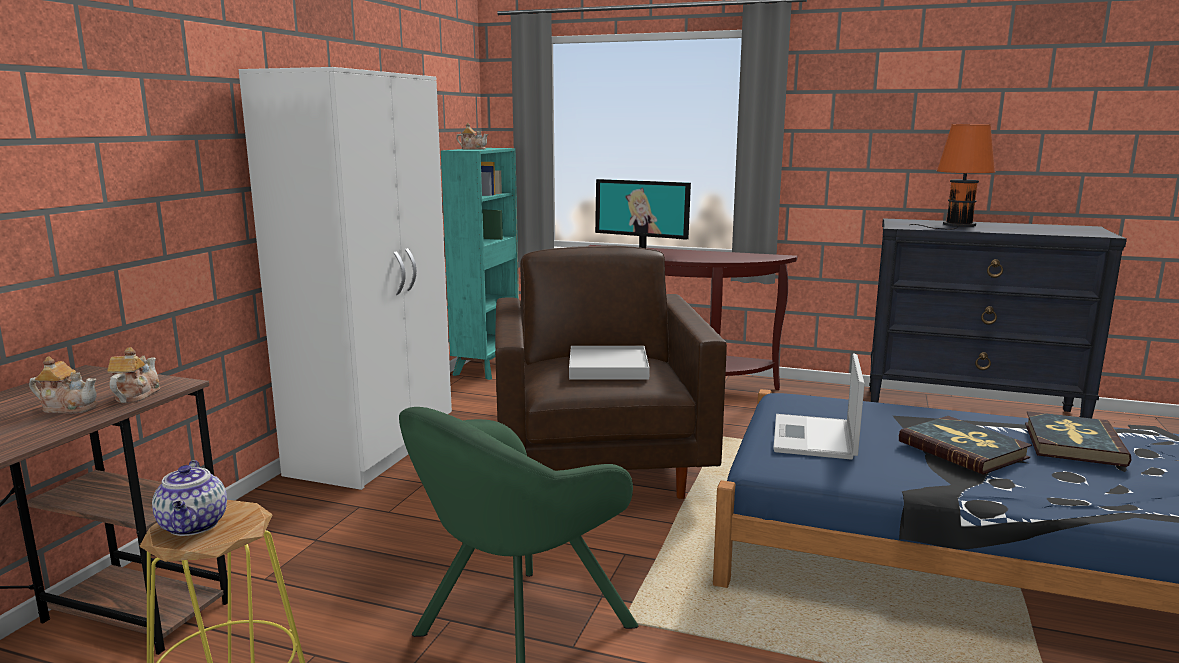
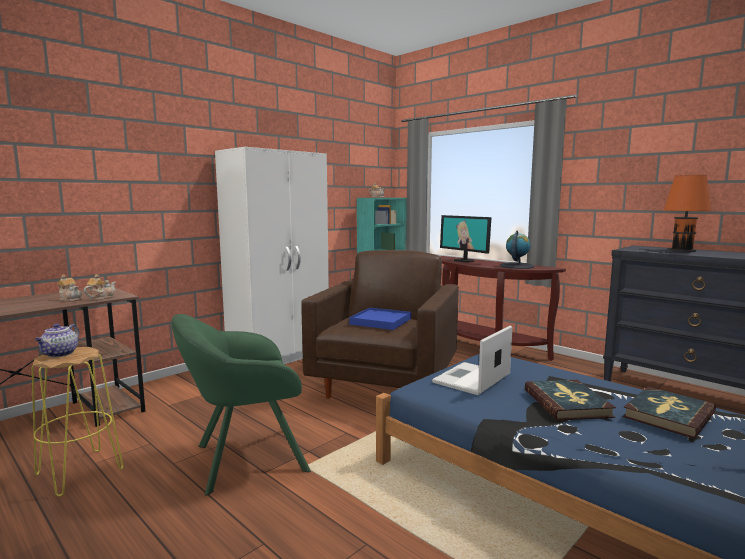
camera: 25 degrees right, 5 degrees down
(608, 367) = (380, 321): white tray -> blue tray
(731, 257) = (516, 266): none -> globe

